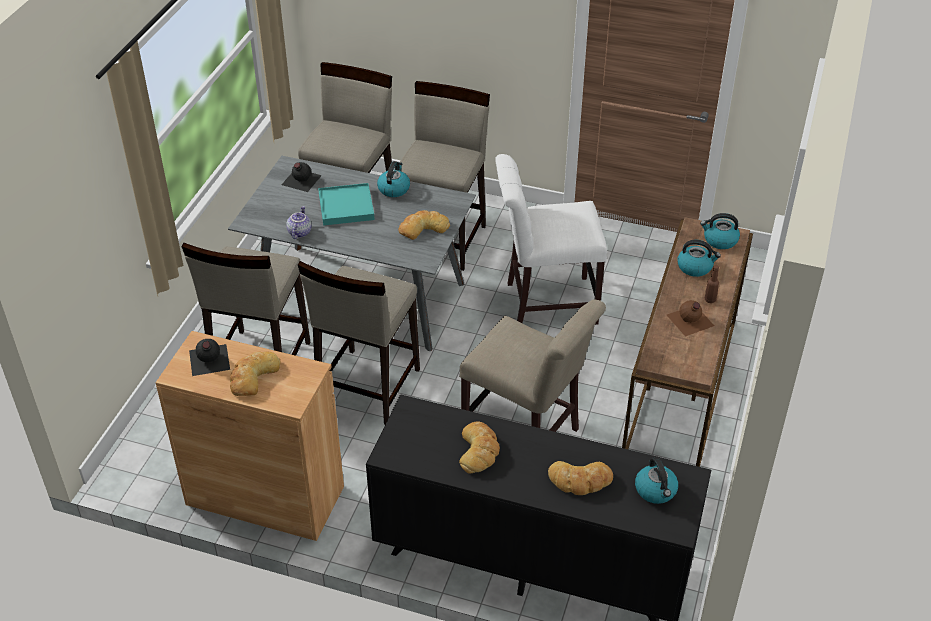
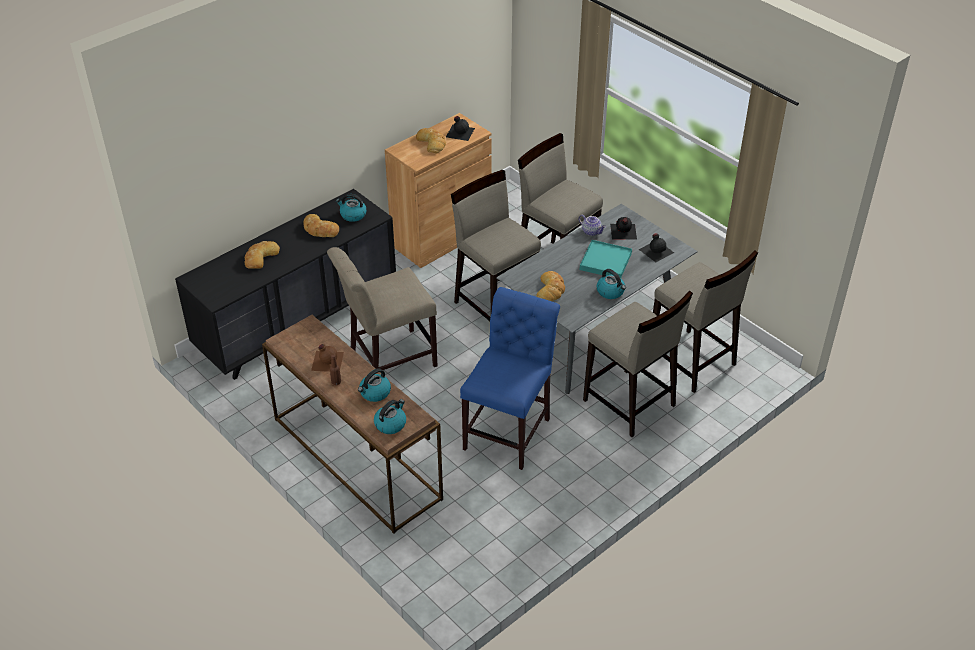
camera: 120 degrees right, 0 degrees up
(283, 211) = (623, 231): none -> black bottle
(545, 303) = (510, 430): white chair -> blue chair
(656, 491) = (222, 282): kettle -> kettle (352, 215)

